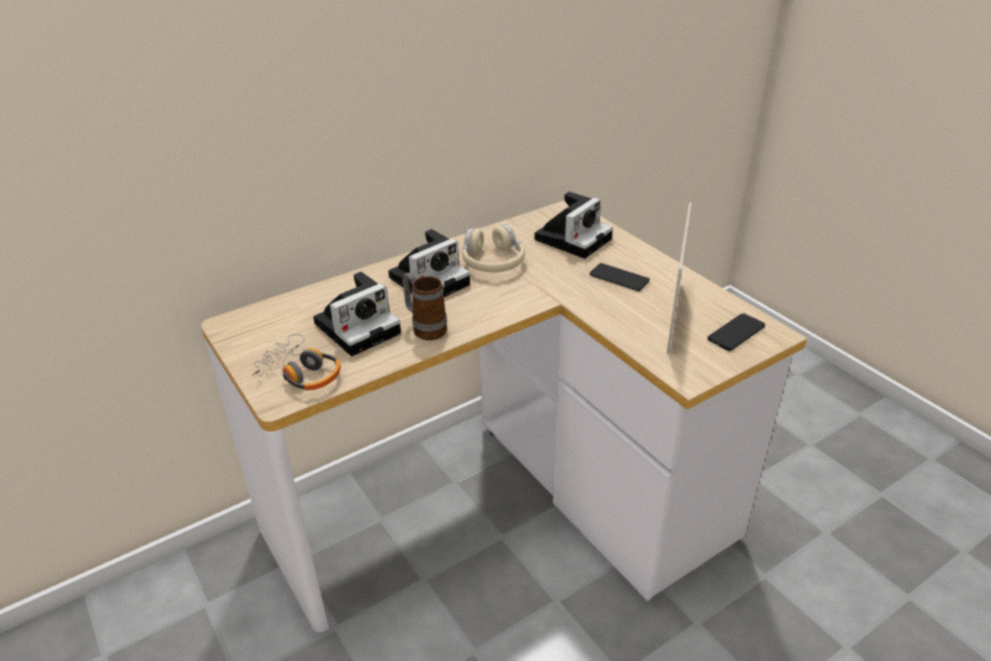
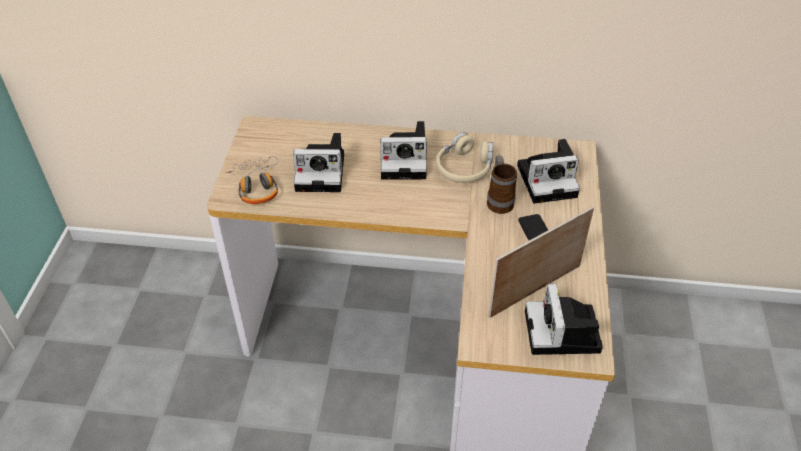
camera: 40 degrees right, 10 degrees up
(425, 328) = (359, 197): mug -> mug (499, 200)
(736, 333) = (563, 334): phone -> camera

